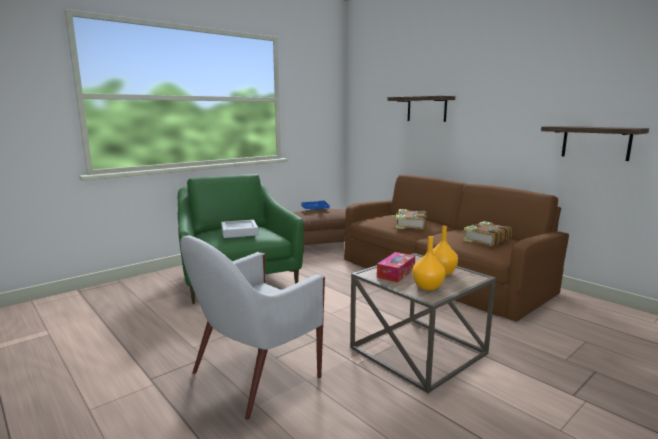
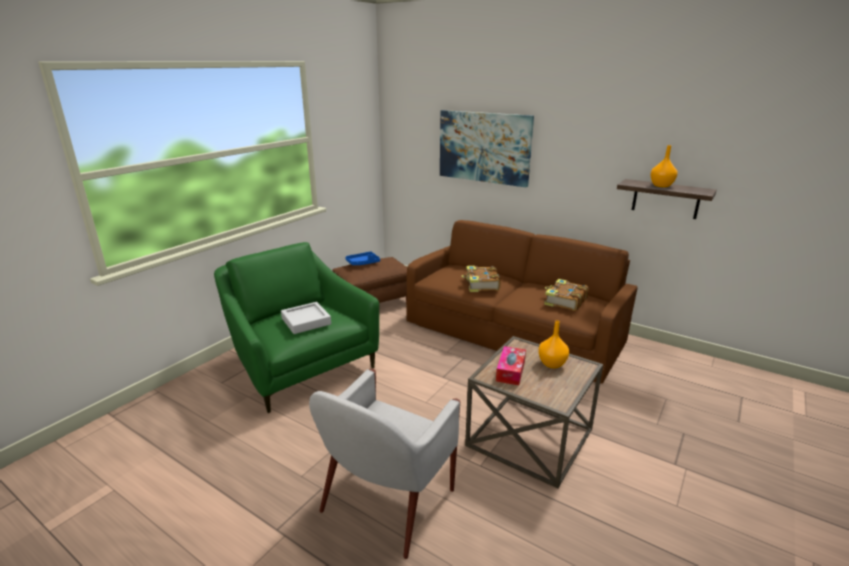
camera: 15 degrees left, 10 degrees up
(426, 109) = (484, 147): shelf -> picture
(428, 287) = (550, 387): orange vase -> orange vase (661, 185)

